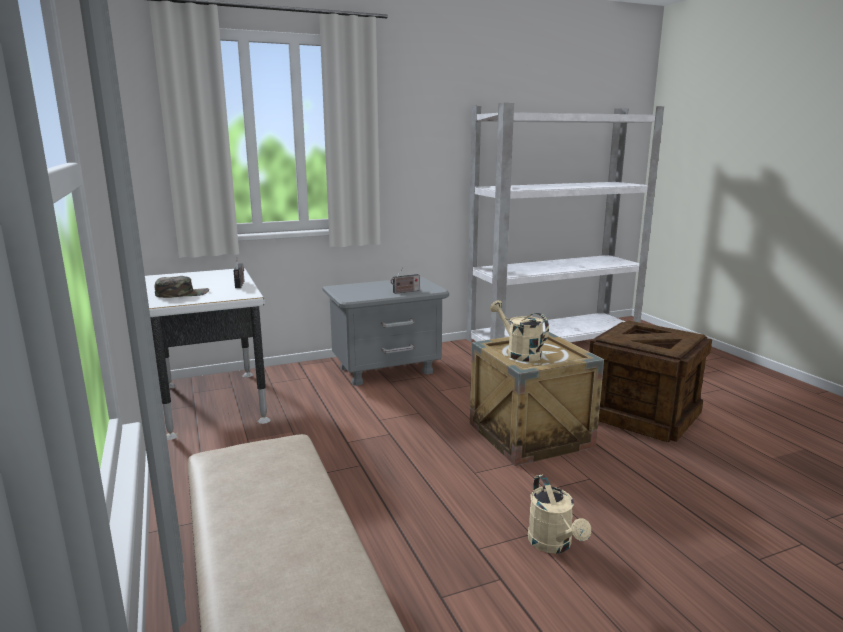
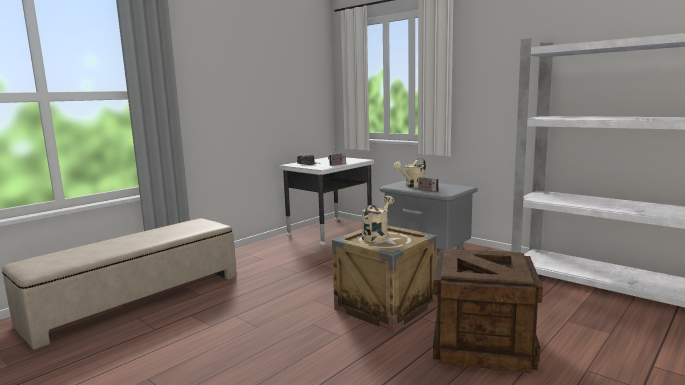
camera: 65 degrees right, 5 degrees down
(554, 544) = (250, 335): beige watering can -> beige watering can (412, 186)

